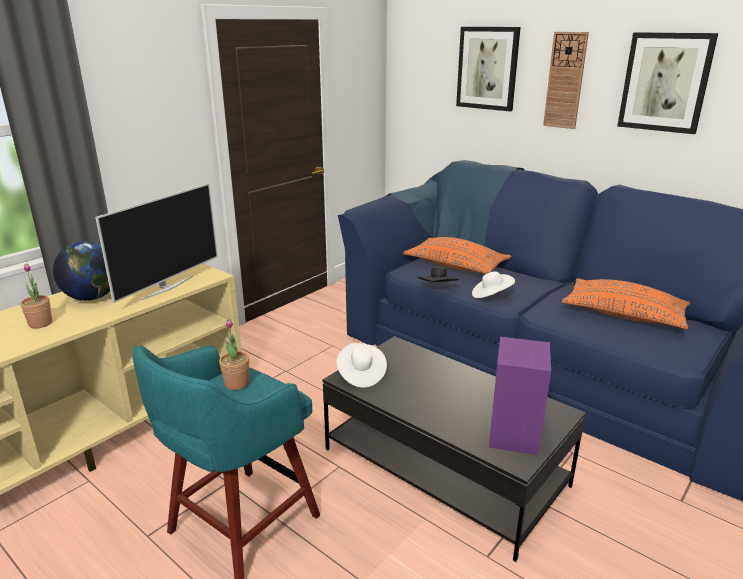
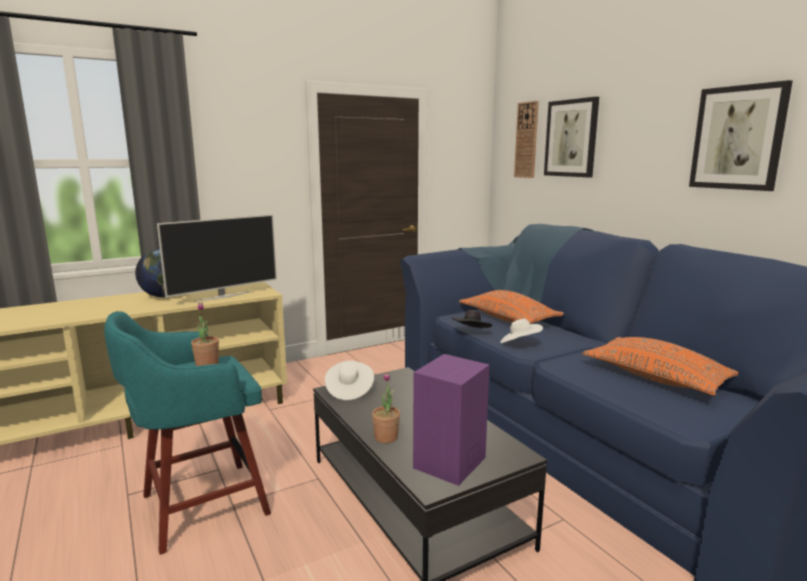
camera: 20 degrees right, 10 degrees down
(40, 323) = (112, 306): potted plant -> potted plant (386, 437)
(565, 81) = (639, 144): wall clock -> wall clock (526, 140)

